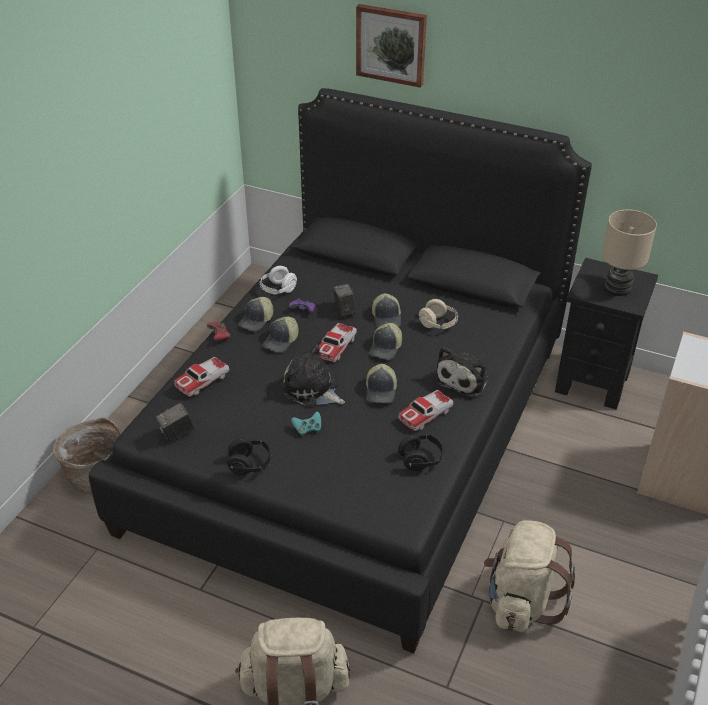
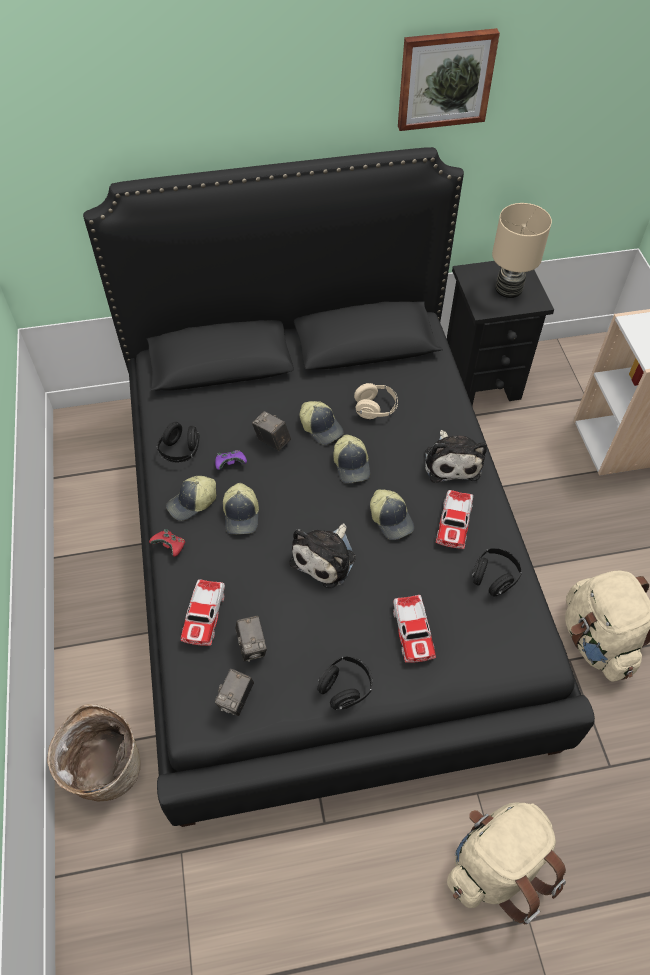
camera: 35 degrees left, 15 degrees up
(214, 411) = (252, 646): none -> camera
(257, 320) = (192, 503): cap -> cap turned 60 degrees clockwise
(278, 290) = (180, 451): white headphones -> black headphones
(307, 429) = (362, 608): turquoise game controller -> none
(312, 390) = (326, 558): plush toy -> plush toy turned 60 degrees counterclockwise
(336, 347) = (303, 491): toy car -> toy car (413, 631)
(391, 44) = (190, 100): picture -> picture (445, 79)

